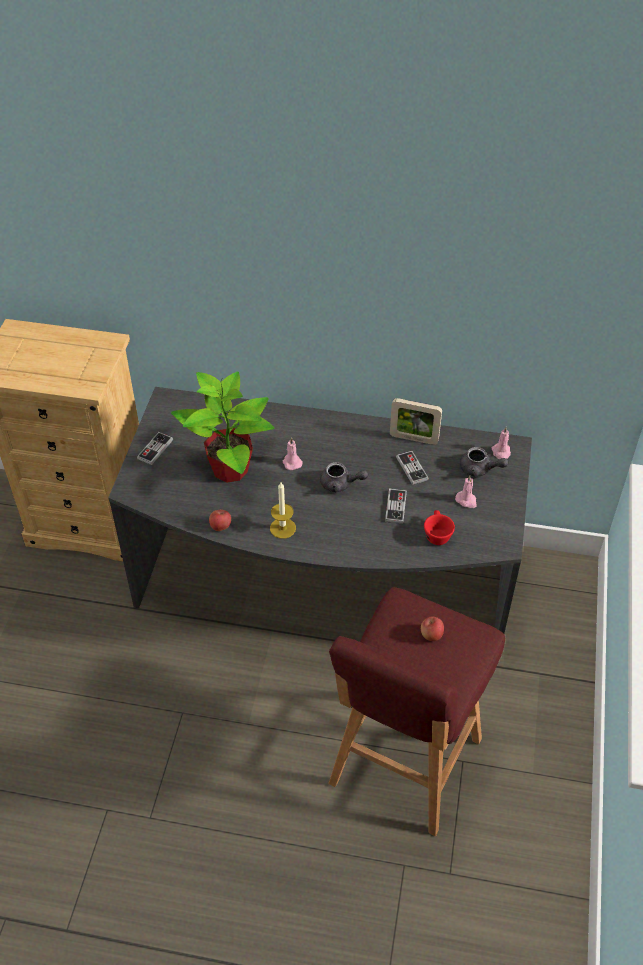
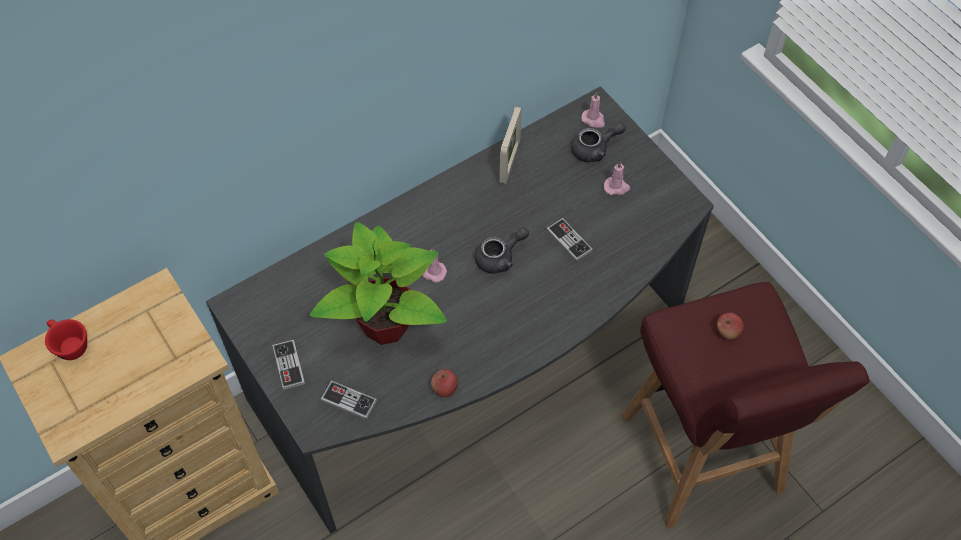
camera: 45 degrees left, 10 degrees up
(282, 528) = (500, 342): candle -> none
(412, 468) = (540, 193): game controller -> game controller (349, 401)
(413, 438) = (509, 163): picture frame -> picture frame turned 45 degrees counterclockwise
(436, 534) = (628, 238): red cup -> red cup (69, 345)

